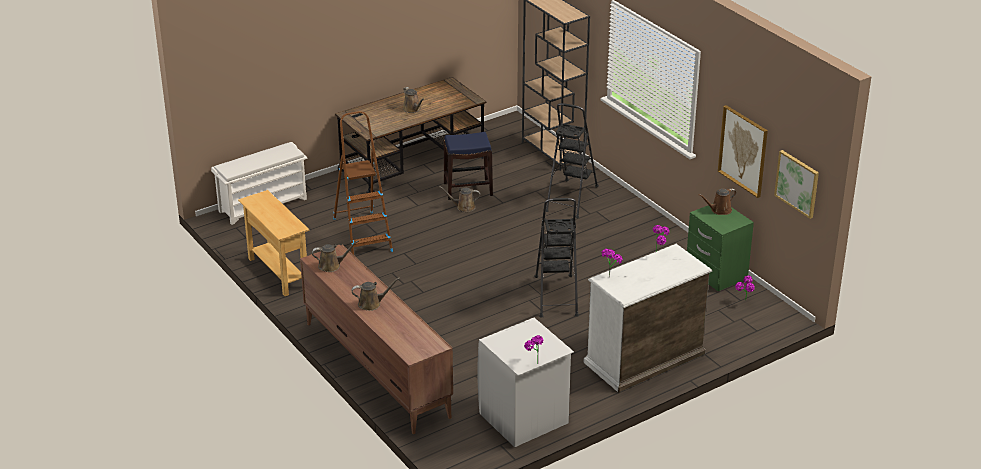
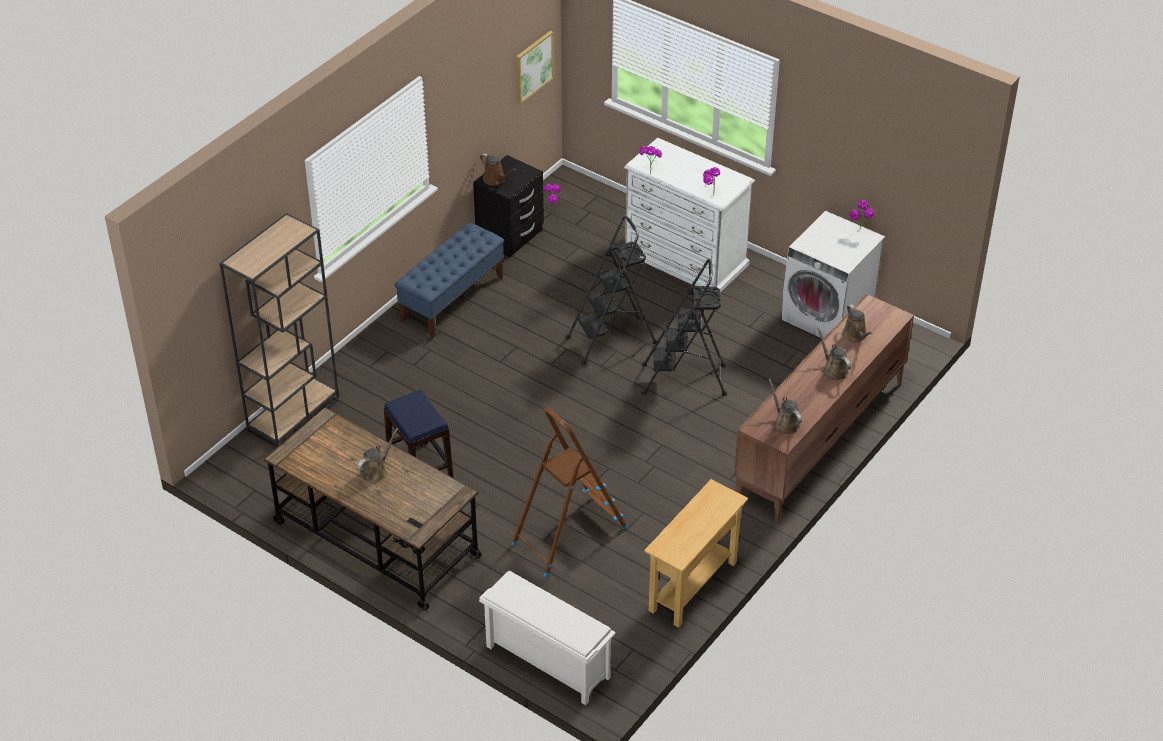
camera: 110 degrees left, 10 degrees up
(463, 207) = (464, 460): brown watering can -> brown watering can (855, 335)
(571, 199) = (403, 372): step ladder -> step ladder (685, 379)
(645, 233) = (452, 299): none -> blue bench
(715, 274) = (510, 236): green nightstand -> black nightstand
(743, 150) = (480, 108): picture -> none

